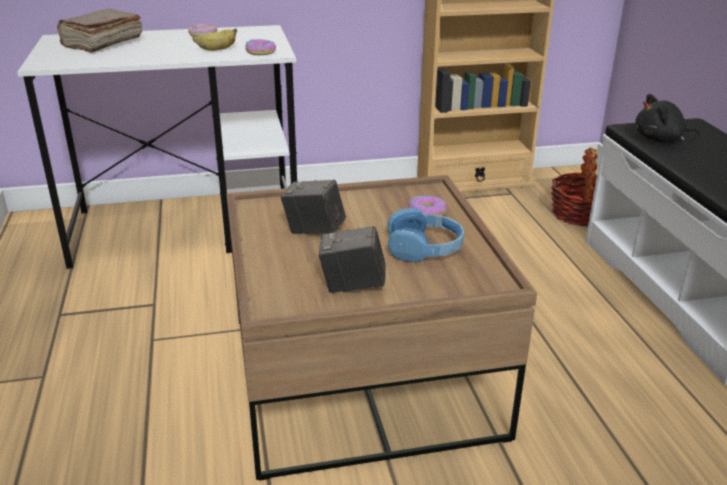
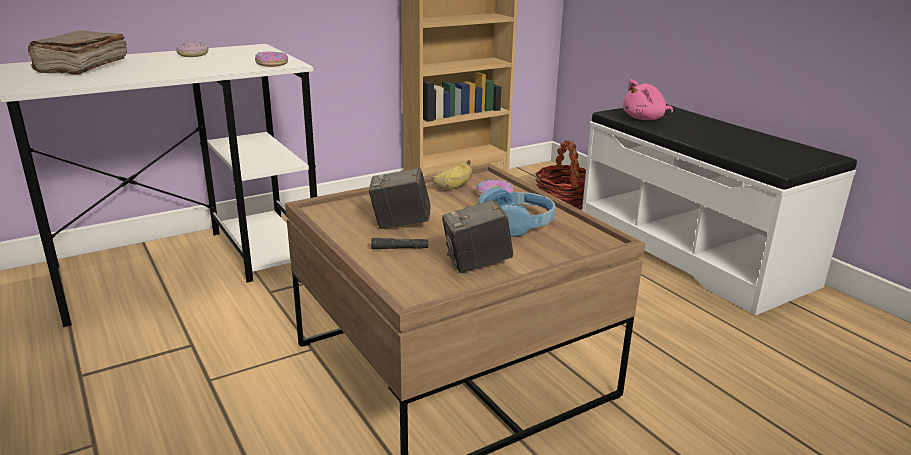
camera: 20 degrees left, 5 degrees down
(216, 49) = (222, 65): banana -> banana (453, 187)
(295, 257) = (400, 248): none -> black flashlight
(661, 140) = (645, 119): black plush toy -> pink plush toy

